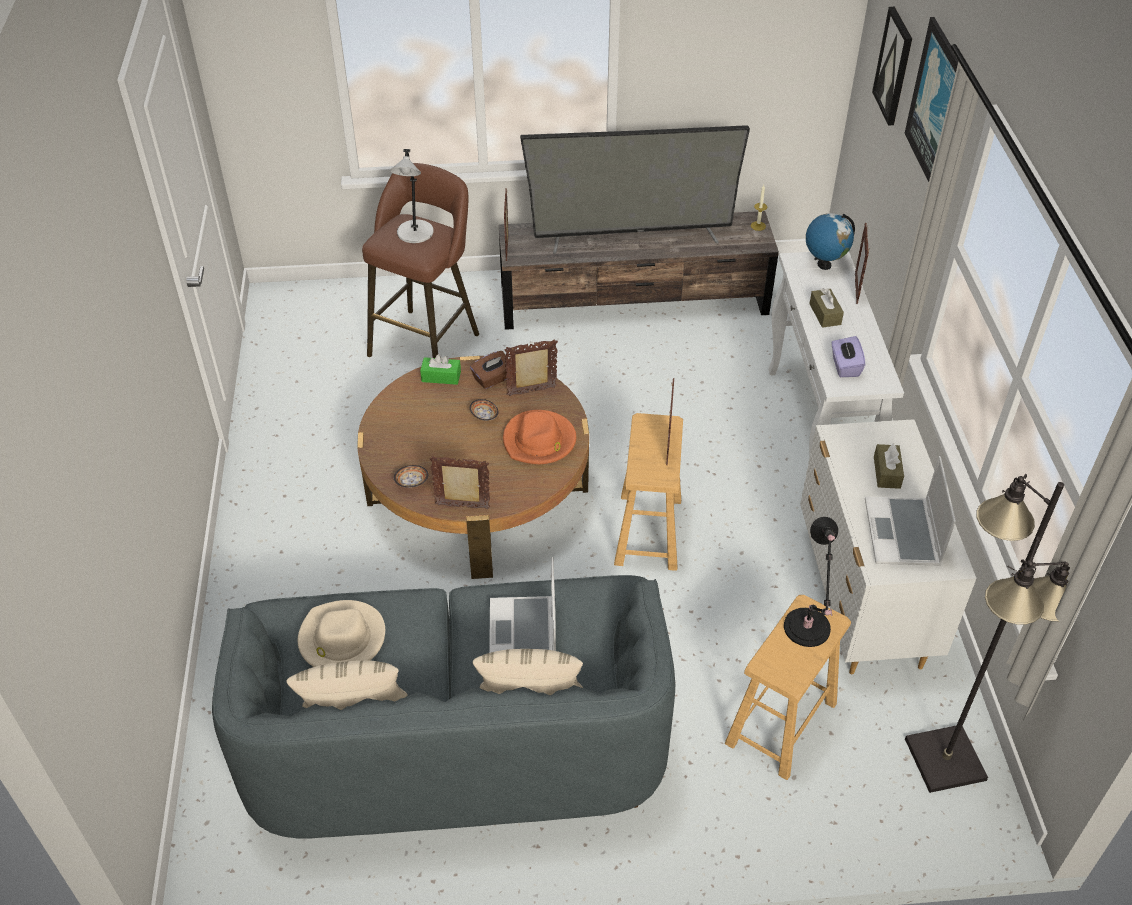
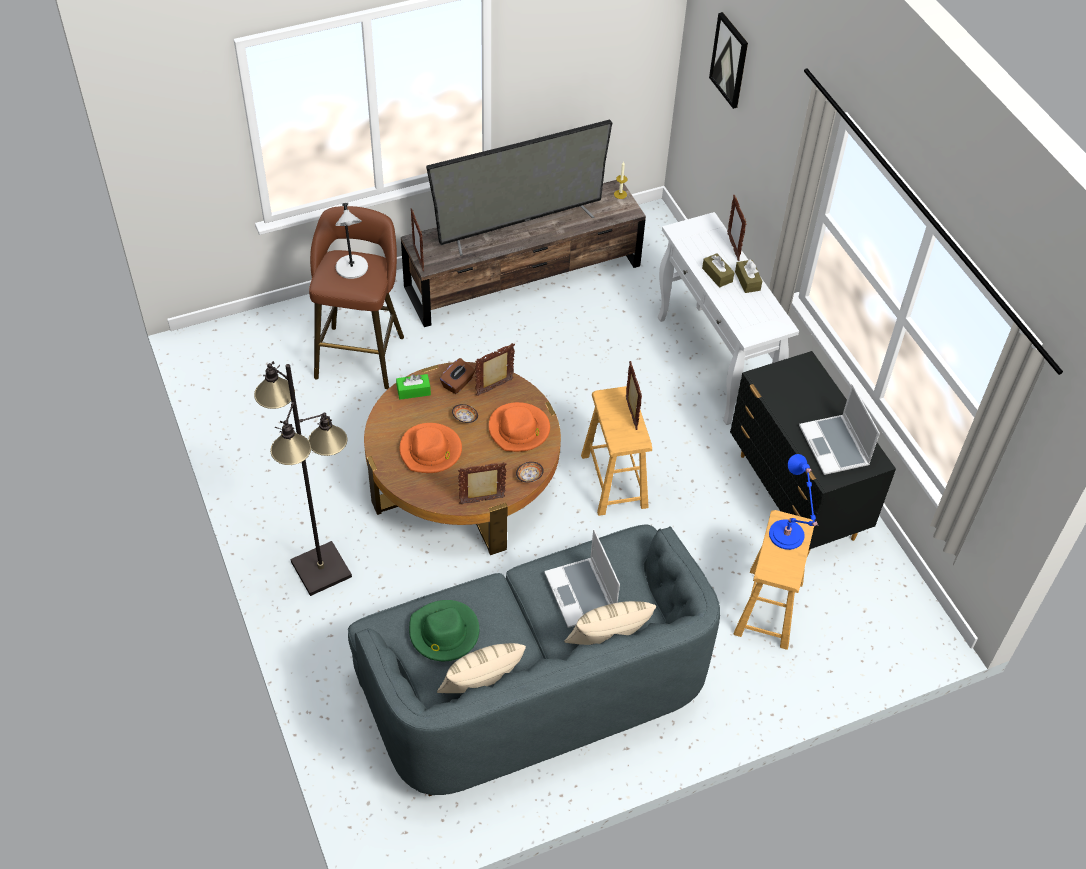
camera: 20 degrees left, 5 degrees up
(341, 639) = (444, 633): beige hat -> green hat
(411, 482) = (431, 490): bowl -> bowl (529, 476)
(430, 441) = (431, 451): none -> orange hat
(807, 631) = (787, 537): black table lamp -> blue table lamp
(824, 265) = (701, 230): globe -> none
(845, 366) = (748, 318): purple tissue box -> none
(862, 602) = (795, 498): white dresser -> black dresser
(886, 472) = (807, 400): brown tissue box -> brown tissue box (747, 281)
(937, 105) = (785, 101): picture -> none
(945, 758) = (891, 603): black floor lamp -> black floor lamp (321, 568)

